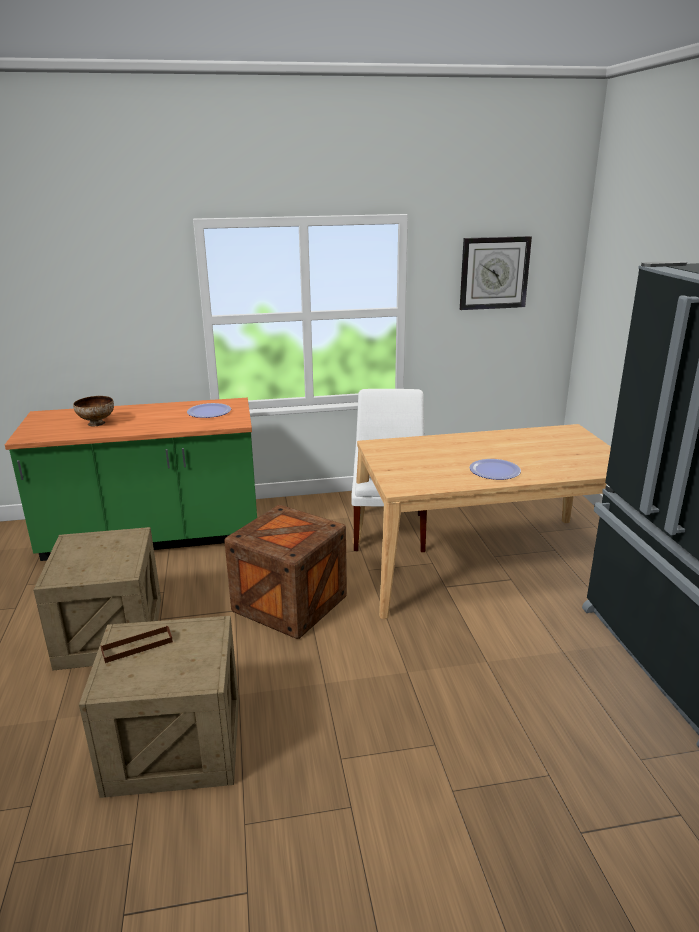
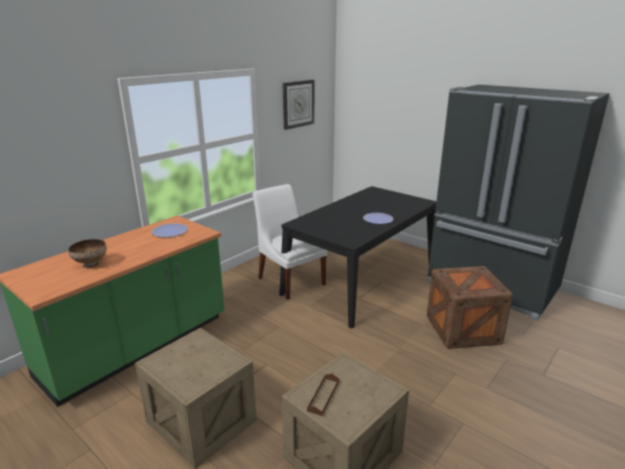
camera: 40 degrees left, 0 degrees up
(290, 604) = (294, 344): crate -> crate (462, 330)
(485, 563) = (361, 278): beige dining table -> black dining table

